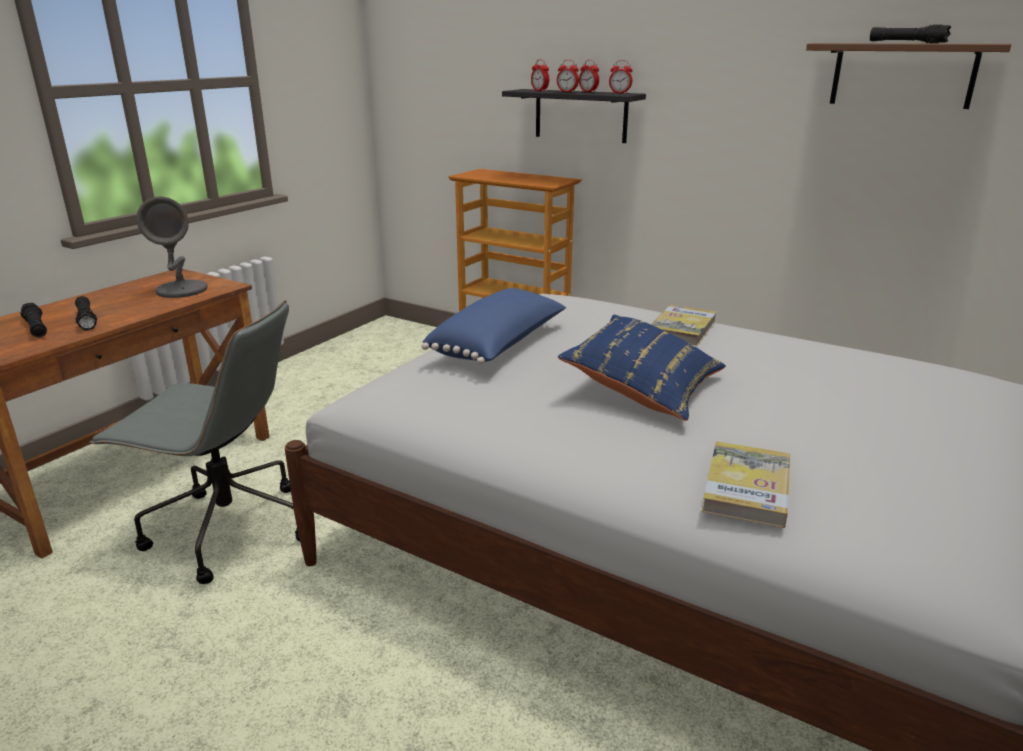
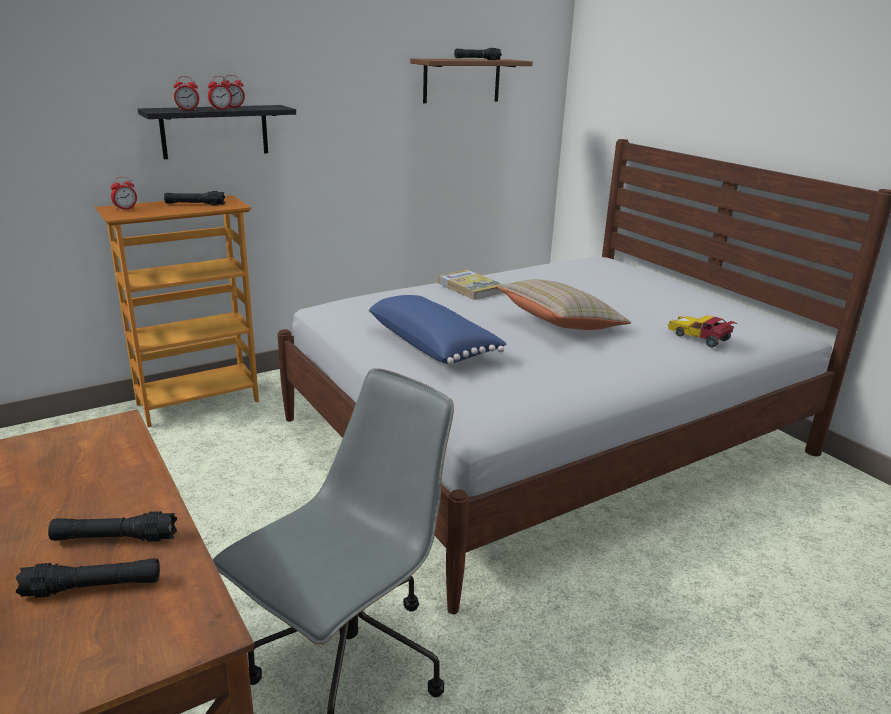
camera: 65 degrees left, 0 degrees up
(182, 290) = (84, 455): grey table lamp -> none
(530, 179) = (195, 204): none -> black flashlight
(620, 93) = (267, 106): alarm clock -> alarm clock (125, 209)
(643, 389) = (560, 324): blue pillow -> beige pillow
(746, 488) = (700, 338): book -> toy car

